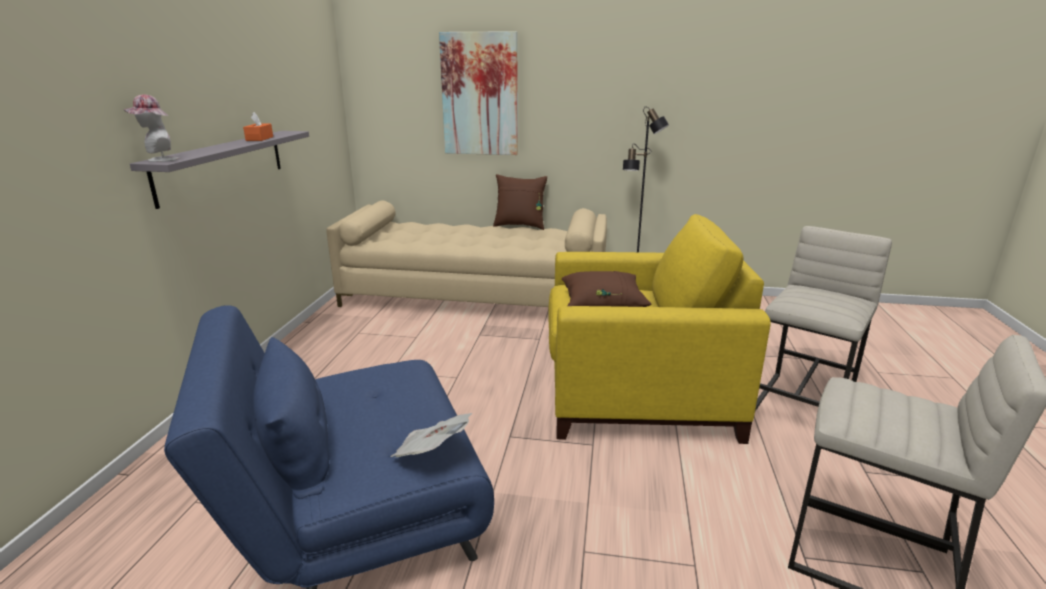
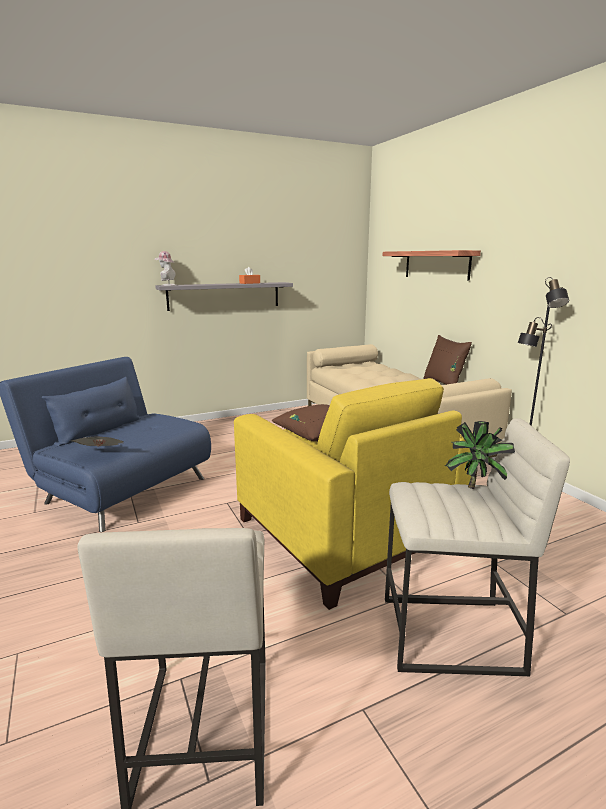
camera: 55 degrees right, 5 degrees down
(480, 95) = (436, 265): picture -> shelf
(805, 286) = (475, 487): none -> potted plant

